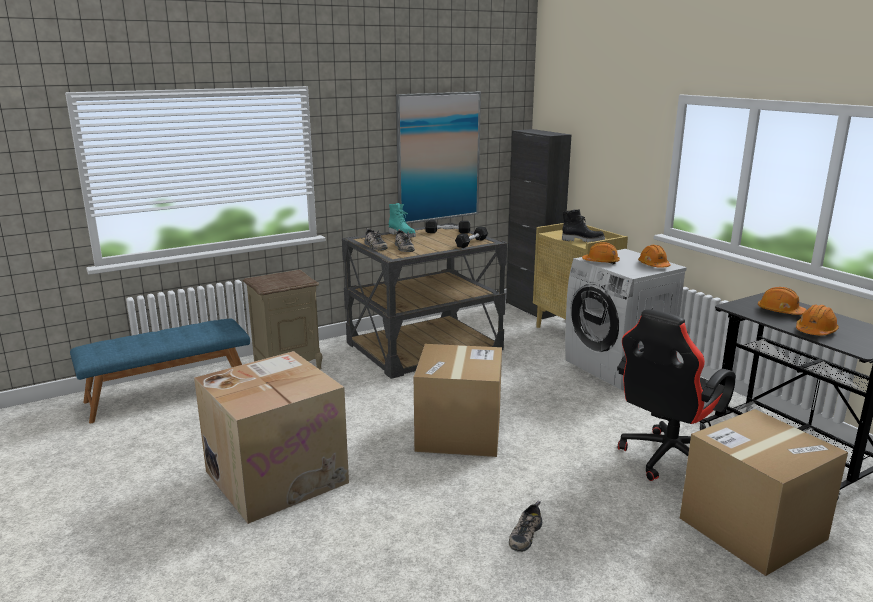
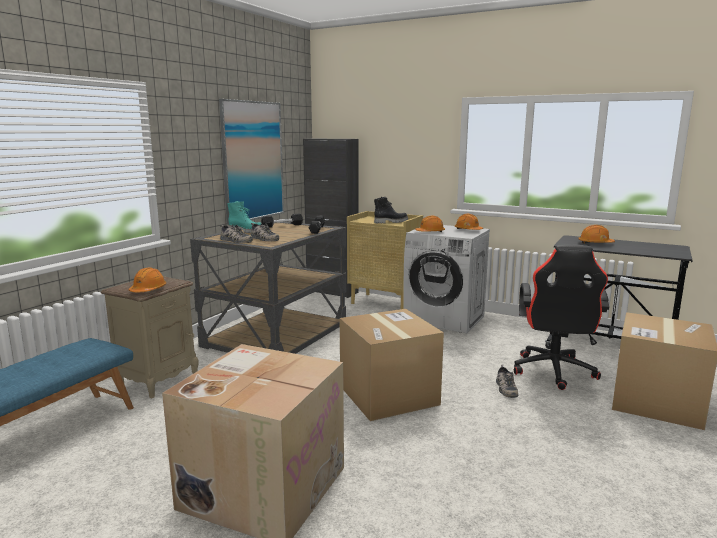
camera: 30 degrees left, 5 degrees down
(524, 534) = (536, 458): shoe -> shoe (505, 388)
(815, 331) = (635, 250): orange hard hat -> orange hard hat (148, 290)

